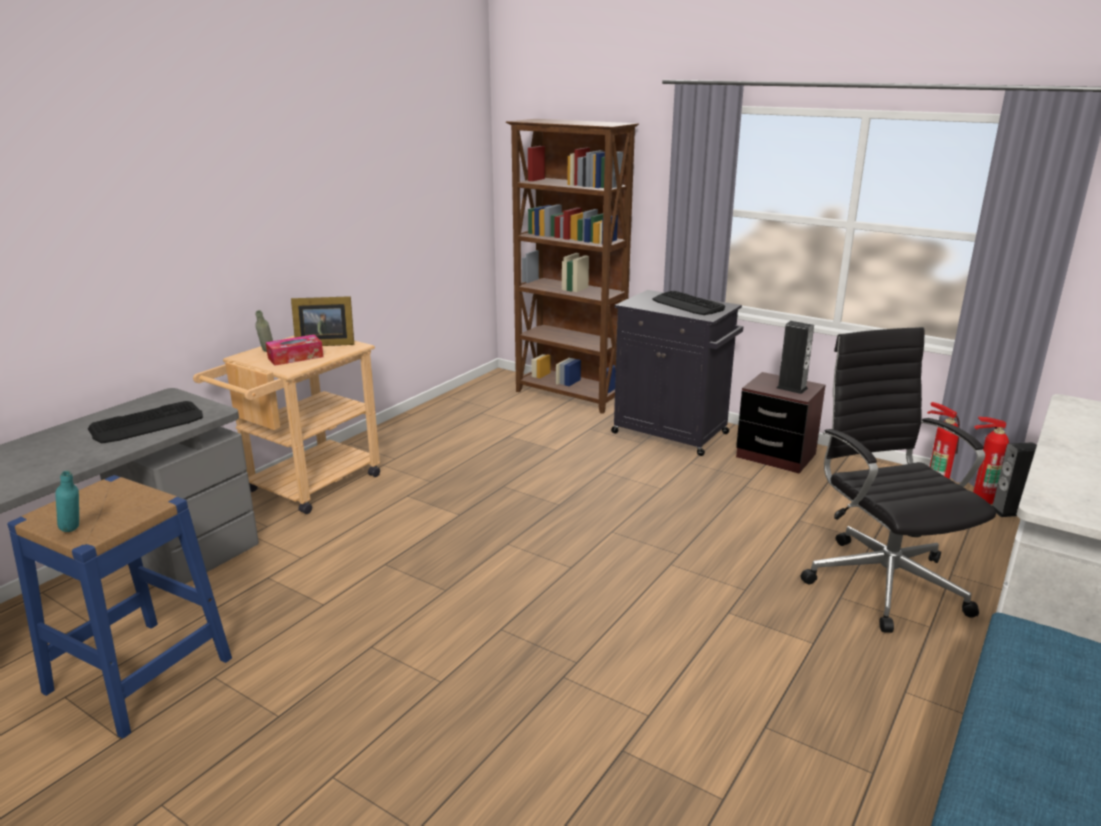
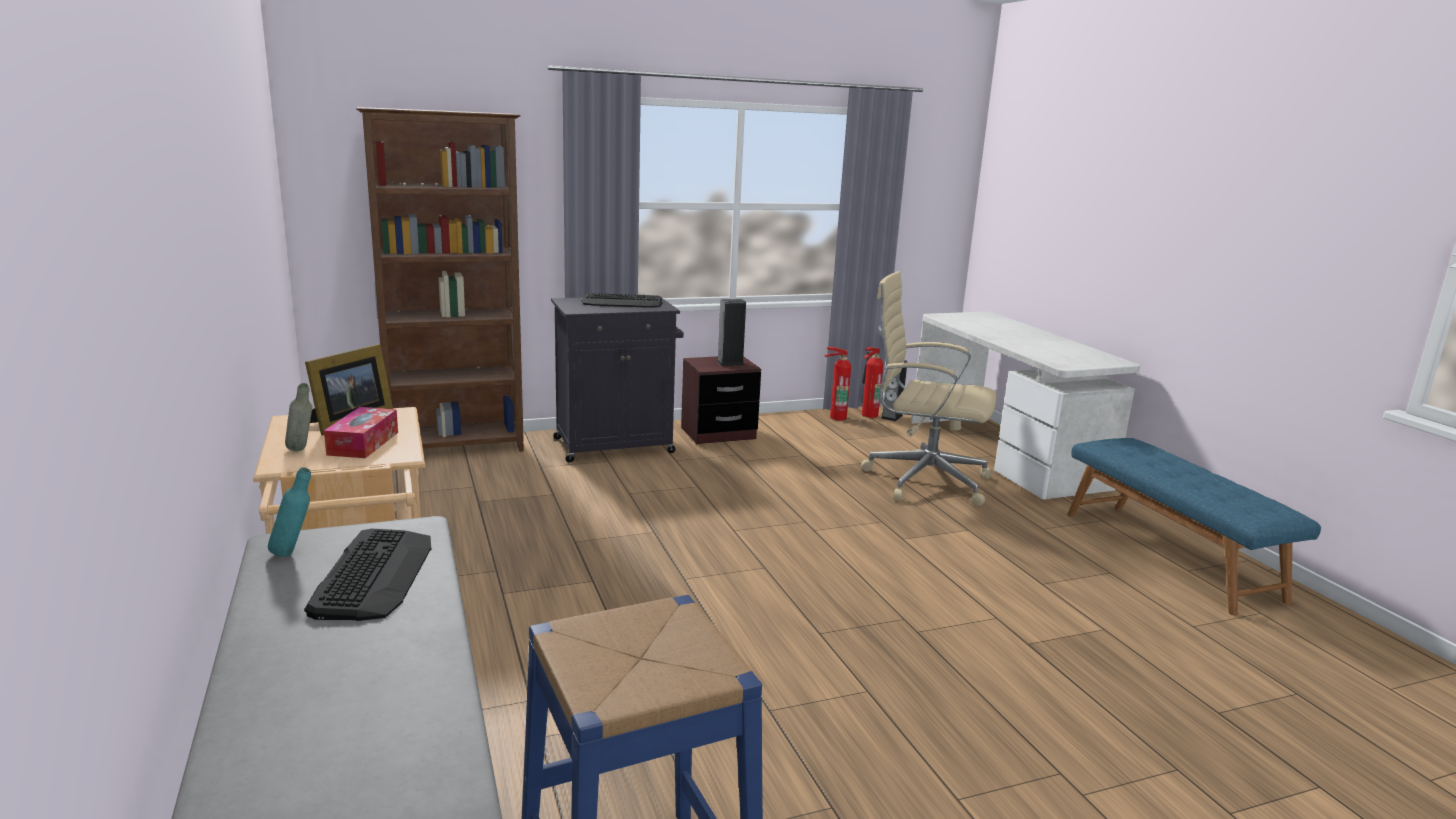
camera: 55 degrees left, 5 degrees down
(74, 531) = (690, 677): turquoise bottle -> turquoise bottle (294, 553)
(882, 580) = (923, 480): black office chair -> beige office chair

